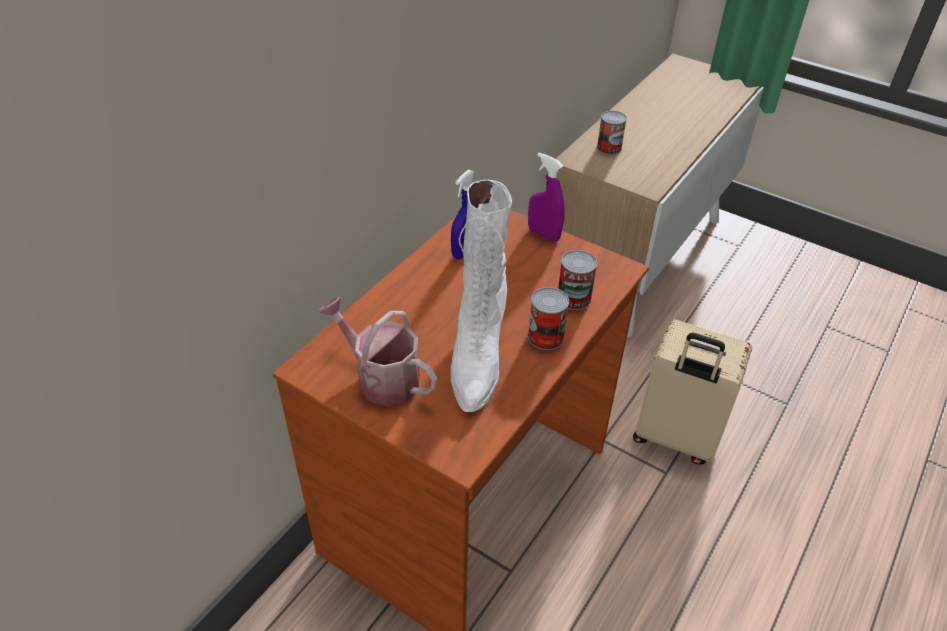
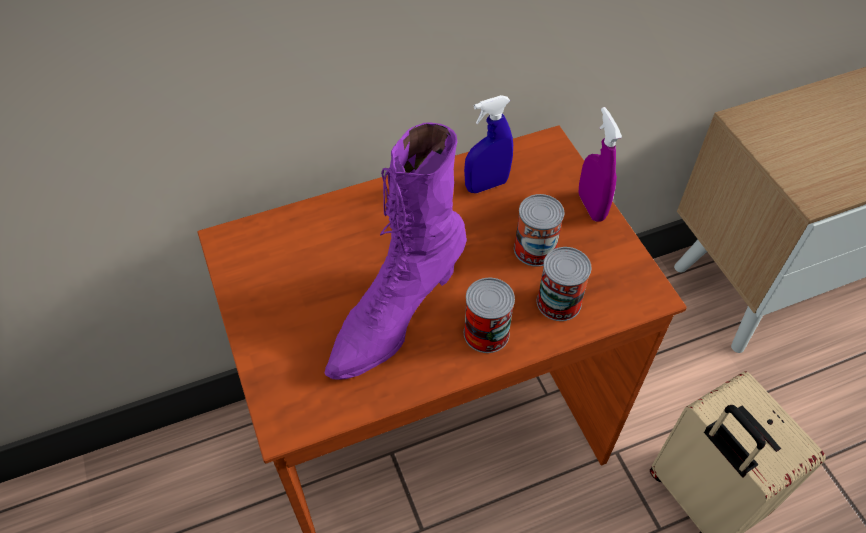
camera: 35 degrees right, 10 degrees up
(381, 377) = (285, 289): watering can -> none
(477, 356) = (395, 317): white boot -> purple boot
(609, 148) = (804, 122): can -> can (535, 249)

